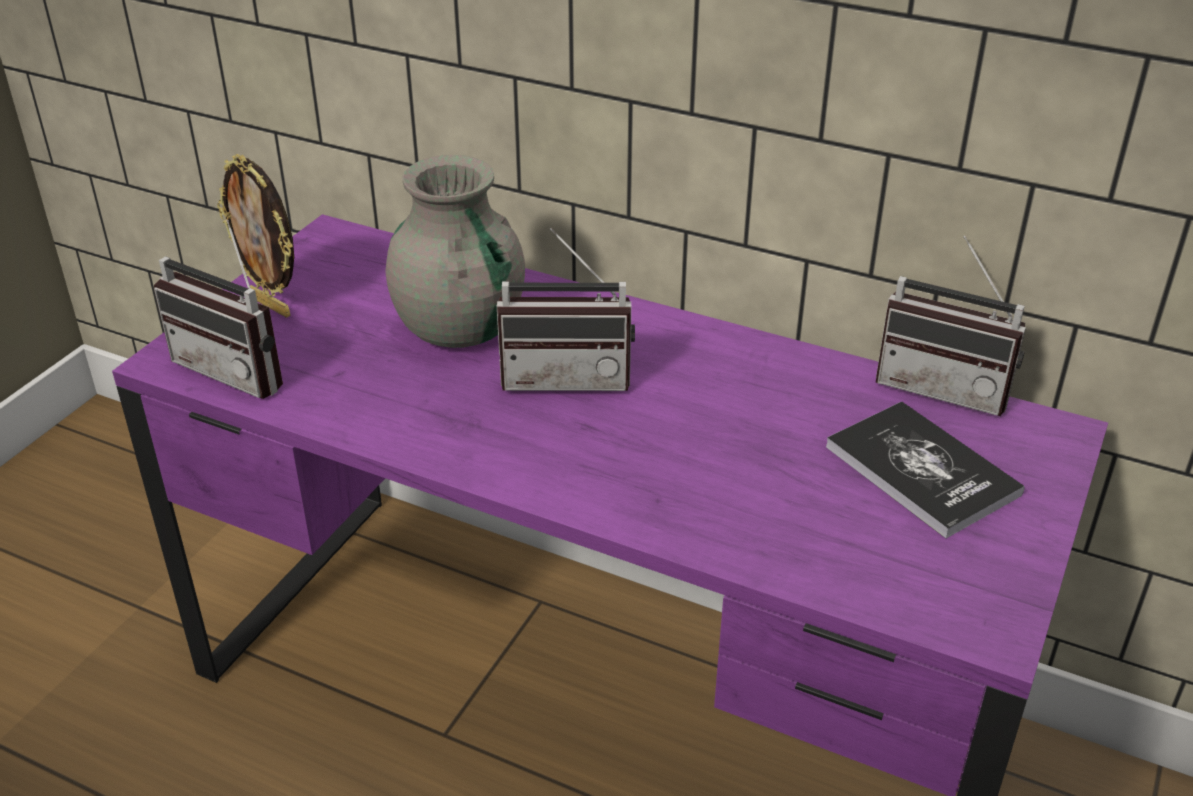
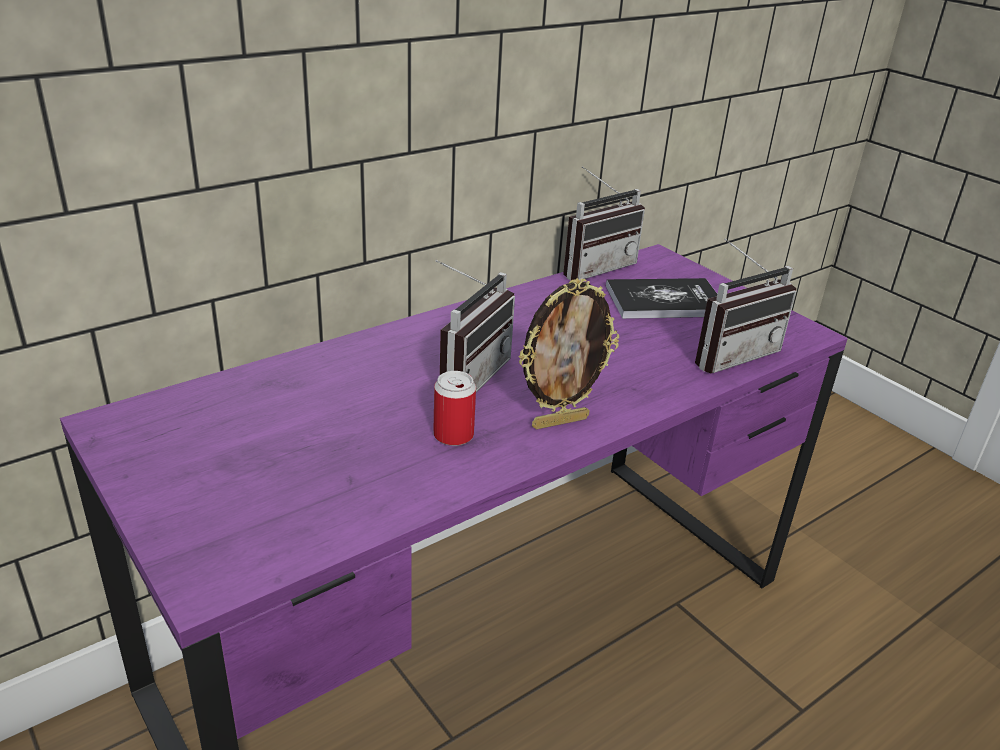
camera: 65 degrees left, 5 degrees down
(239, 368) = (278, 536): radio -> radio (730, 353)
(272, 305) = (190, 489): picture frame -> picture frame (559, 421)
(452, 405) = (453, 435): none -> can
(460, 328) = (350, 401): grey vase -> none

